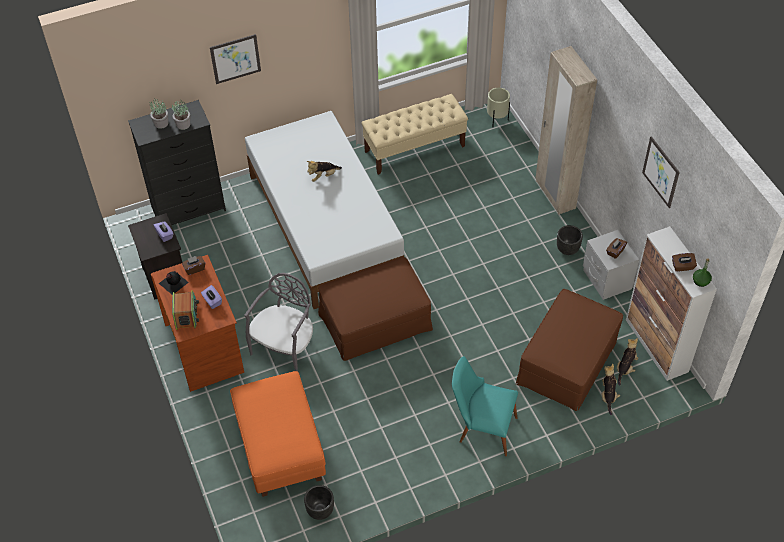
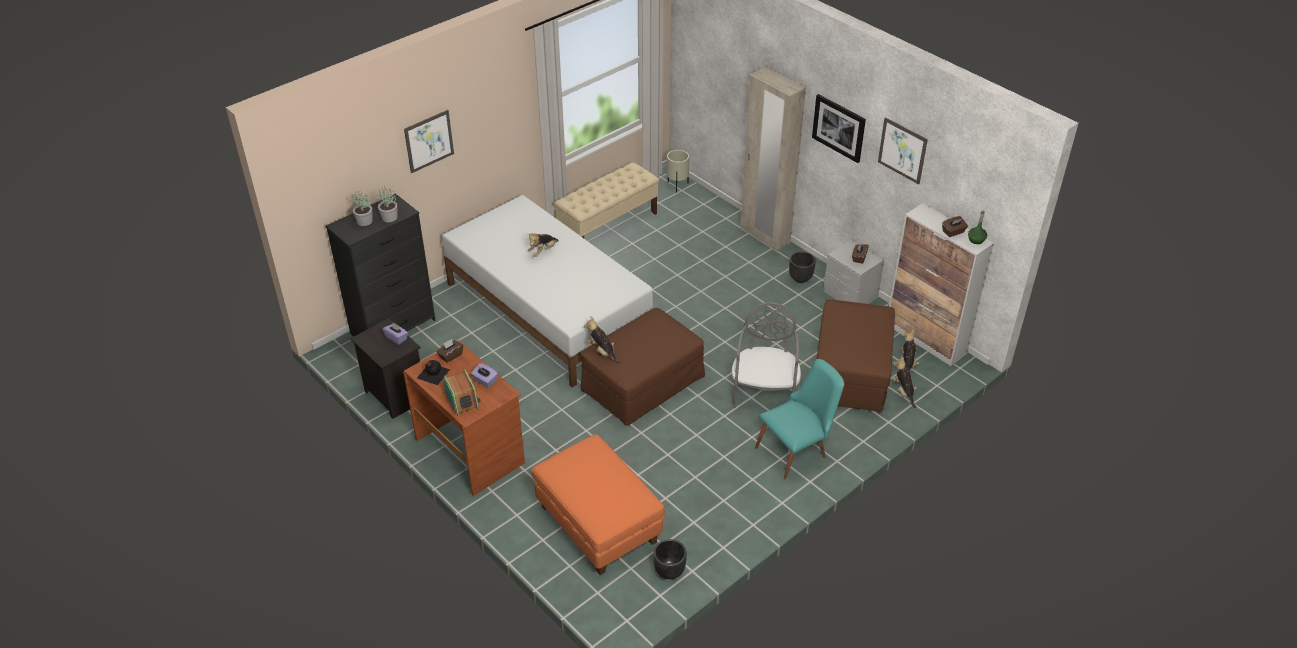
camera: 20 degrees left, 10 degrees down
(285, 347) = (558, 429): grey chair -> grey chair (764, 392)
(336, 291) = (602, 351): none -> plush toy
(482, 427) = (797, 451): turquoise chair -> turquoise chair turned 150 degrees clockwise
(618, 127) = (839, 128): none -> picture

